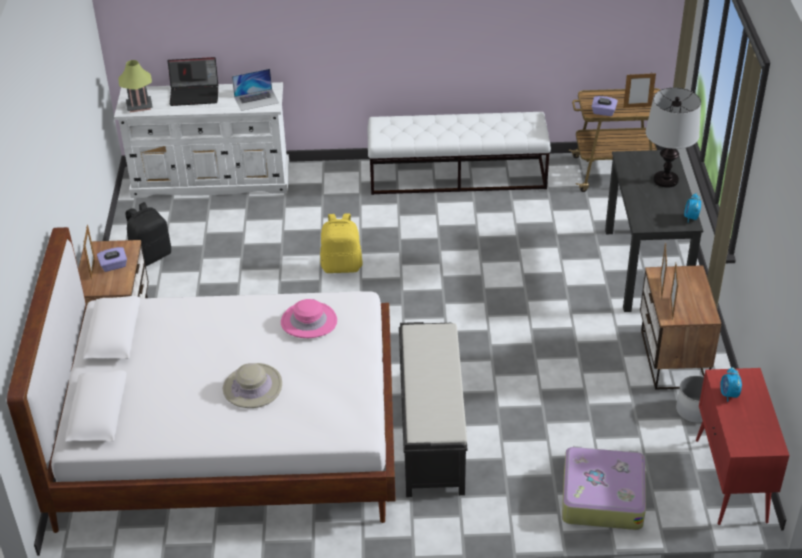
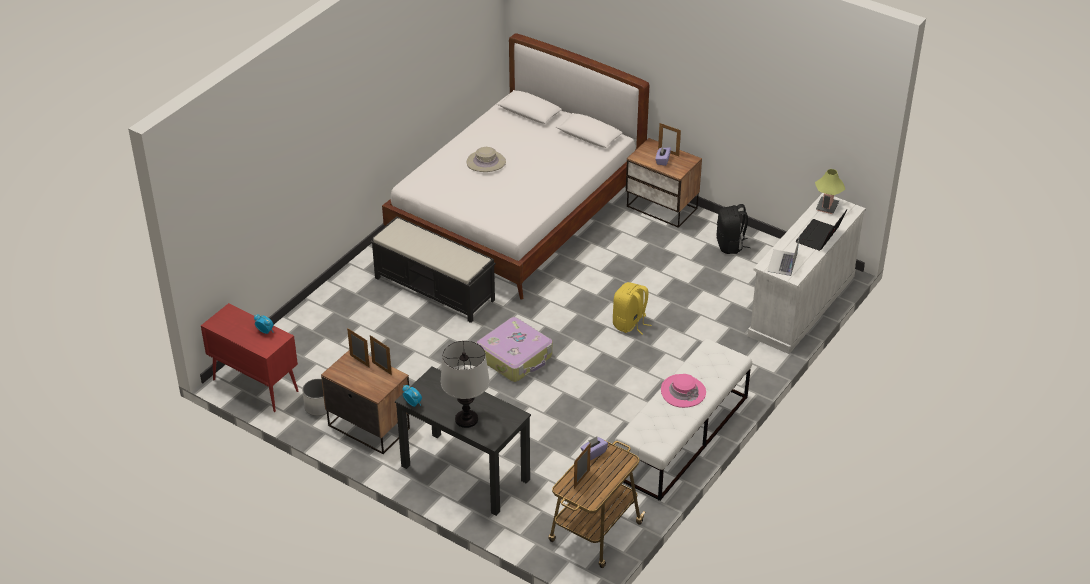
camera: 125 degrees right, 0 degrees up
(308, 321) = (517, 203): pink hat -> pink hat (683, 392)
(601, 496) = (310, 327): suitcase -> suitcase (515, 357)

